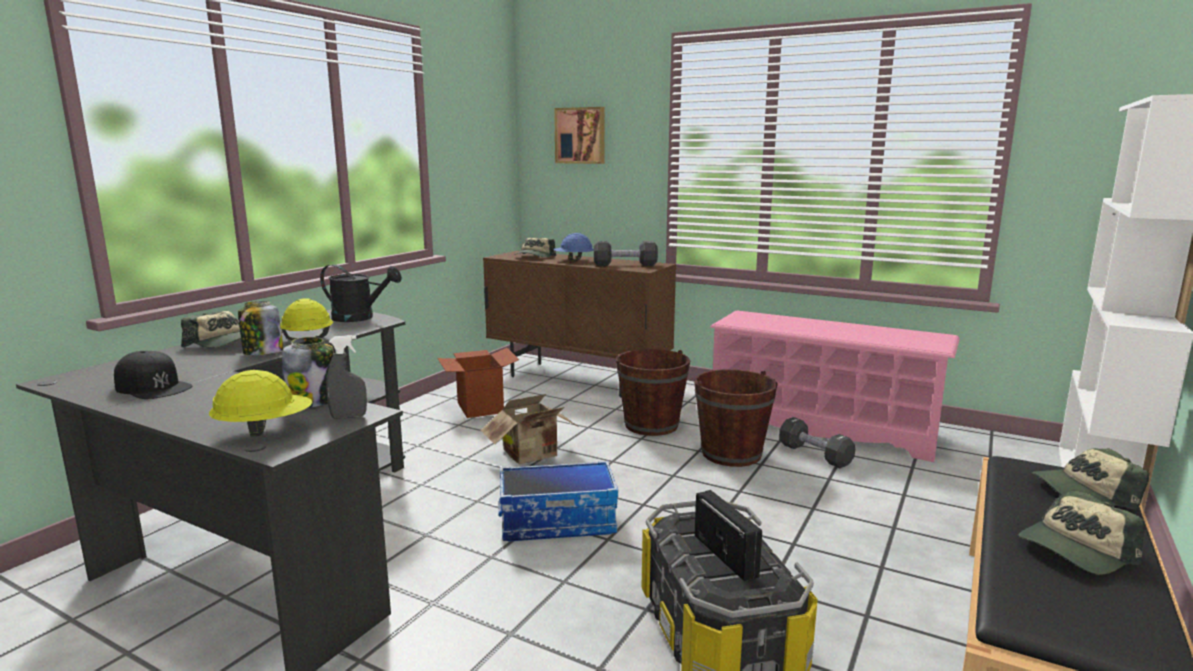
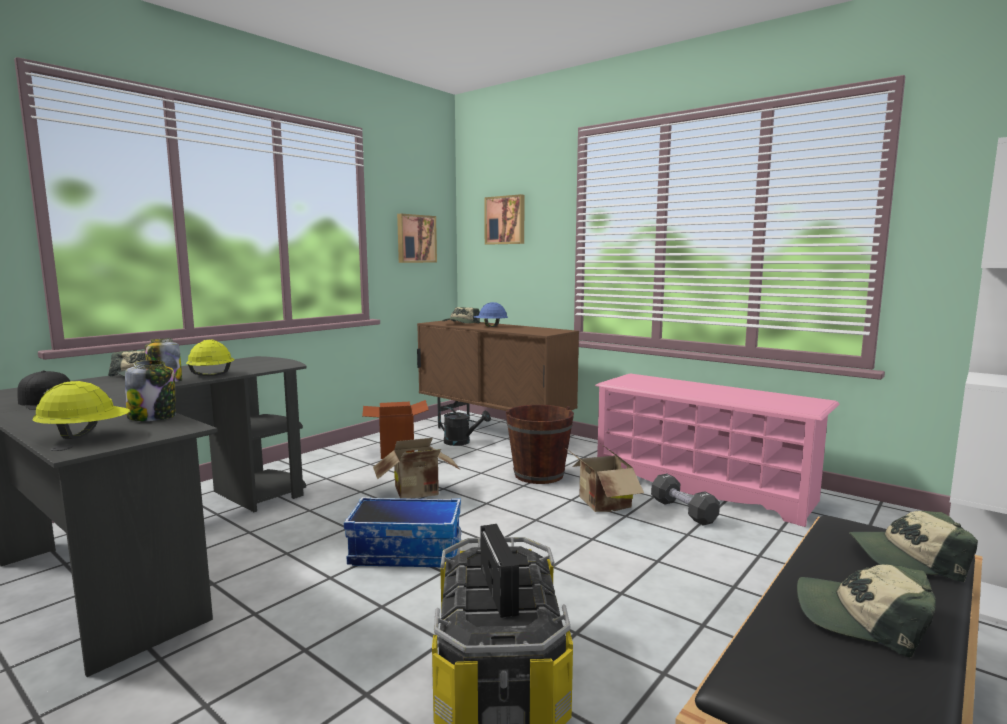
camera: 10 degrees right, 5 degrees down
(348, 417) = (166, 430): grey spray bottle -> none
(360, 318) = (273, 362): black watering can -> black watering can (461, 442)
(476, 157) = (415, 239): none -> picture
(625, 265) = (531, 330): black dumbbell -> none
(731, 454) = (601, 505): brown bucket -> cardboard box
(1076, 550) = (861, 618): cap -> cap turned 45 degrees clockwise

